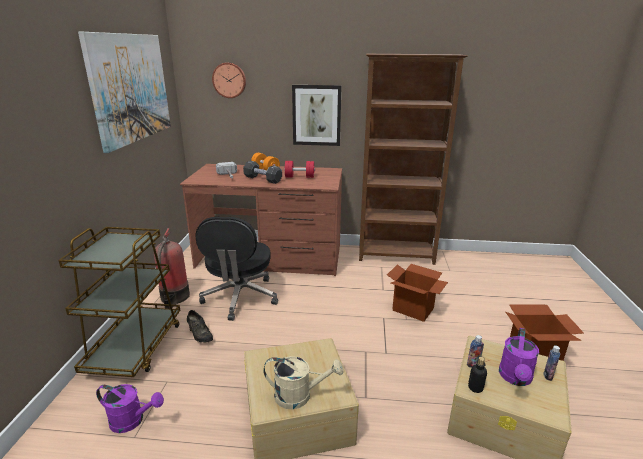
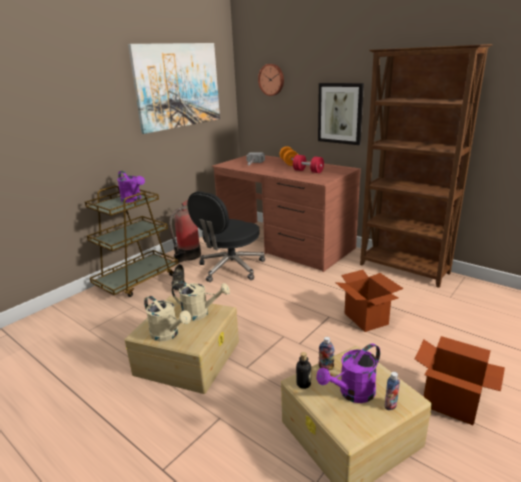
camera: 35 degrees right, 0 degrees up
(132, 421) = (96, 321): purple watering can -> purple watering can (133, 200)
(263, 179) = (274, 169): black dumbbell -> none
(305, 358) = (200, 313): none -> beige watering can

